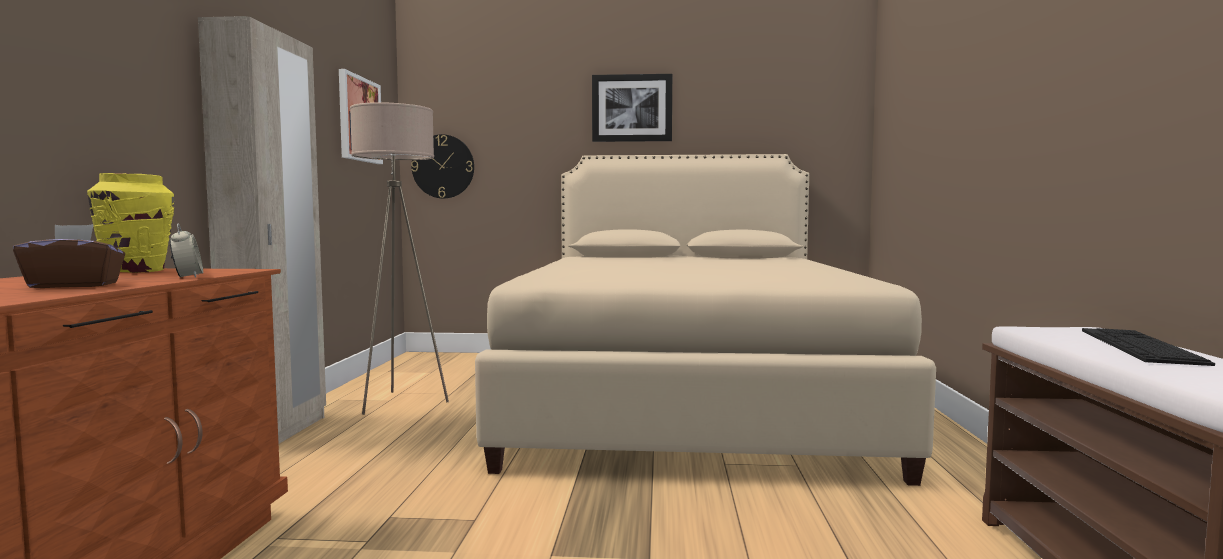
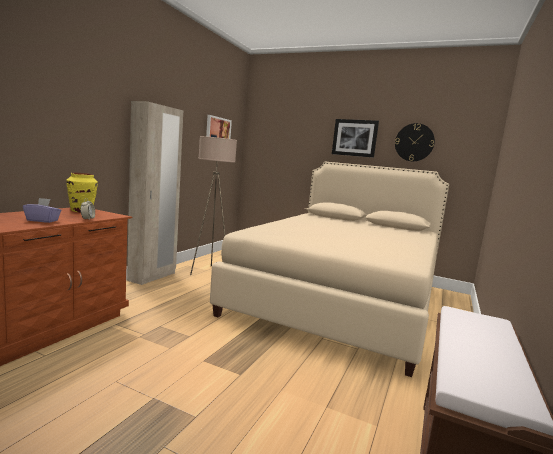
camera: 20 degrees right, 5 degrees up
(74, 285) = (43, 220): brown tissue box -> purple tissue box
(443, 166) = (260, 160): wall clock -> wall clock (414, 142)
(1139, 346) = (491, 339): keyboard -> none

